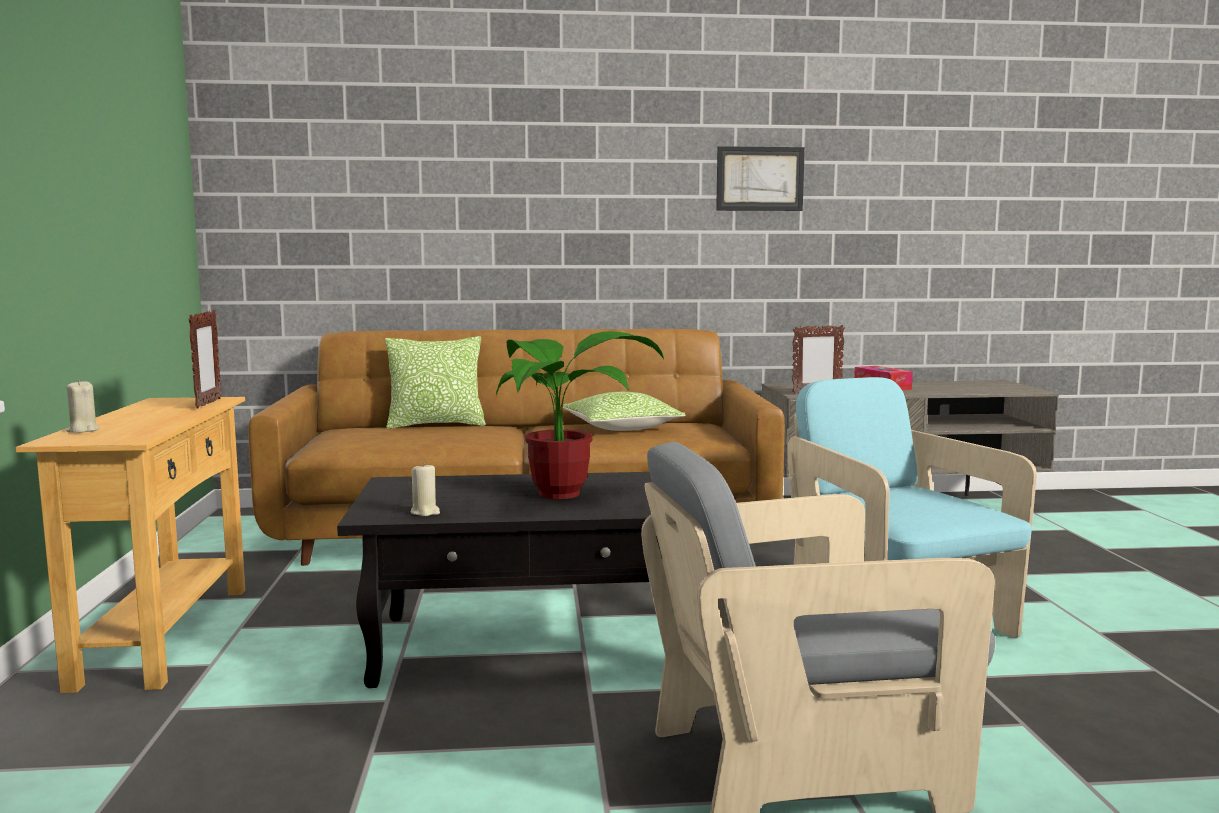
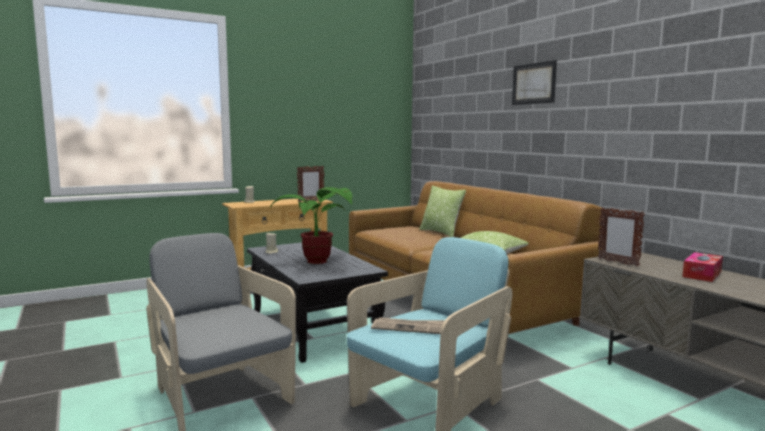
camera: 65 degrees right, 0 degrees up
(760, 179) = (647, 90): picture -> picture (534, 83)
(914, 507) = (410, 327): none -> newspaper

